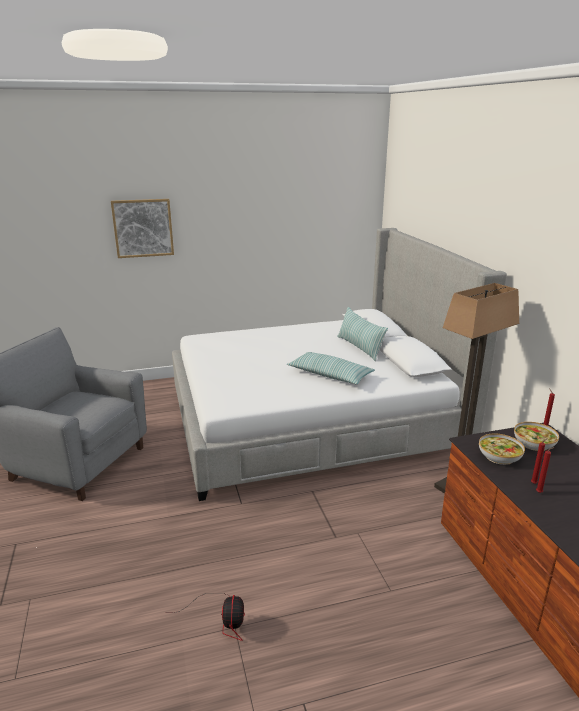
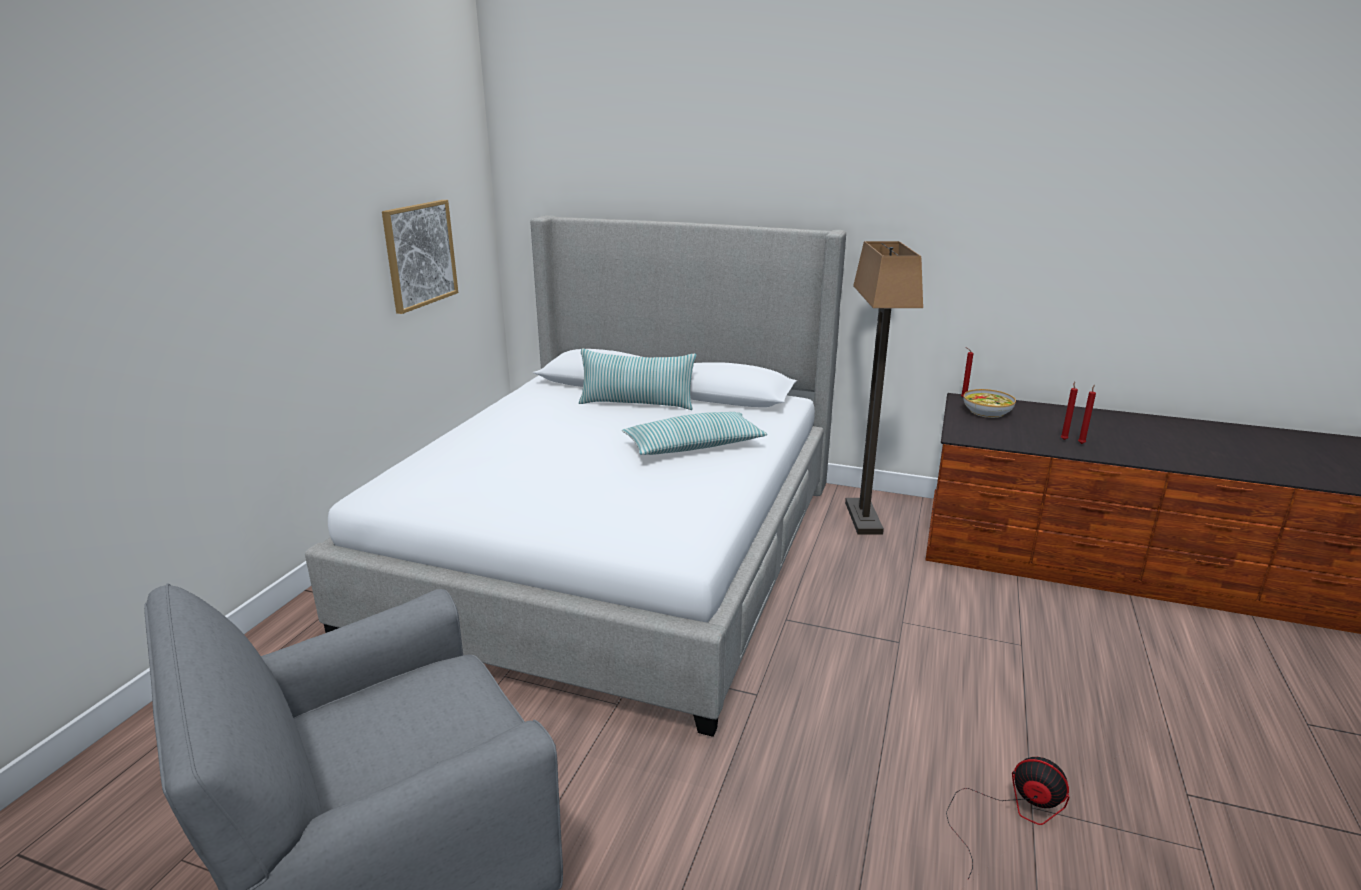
camera: 55 degrees left, 0 degrees up
(143, 228) = (133, 283): picture -> picture (420, 254)
(499, 456) = (1001, 434): bowl -> none

